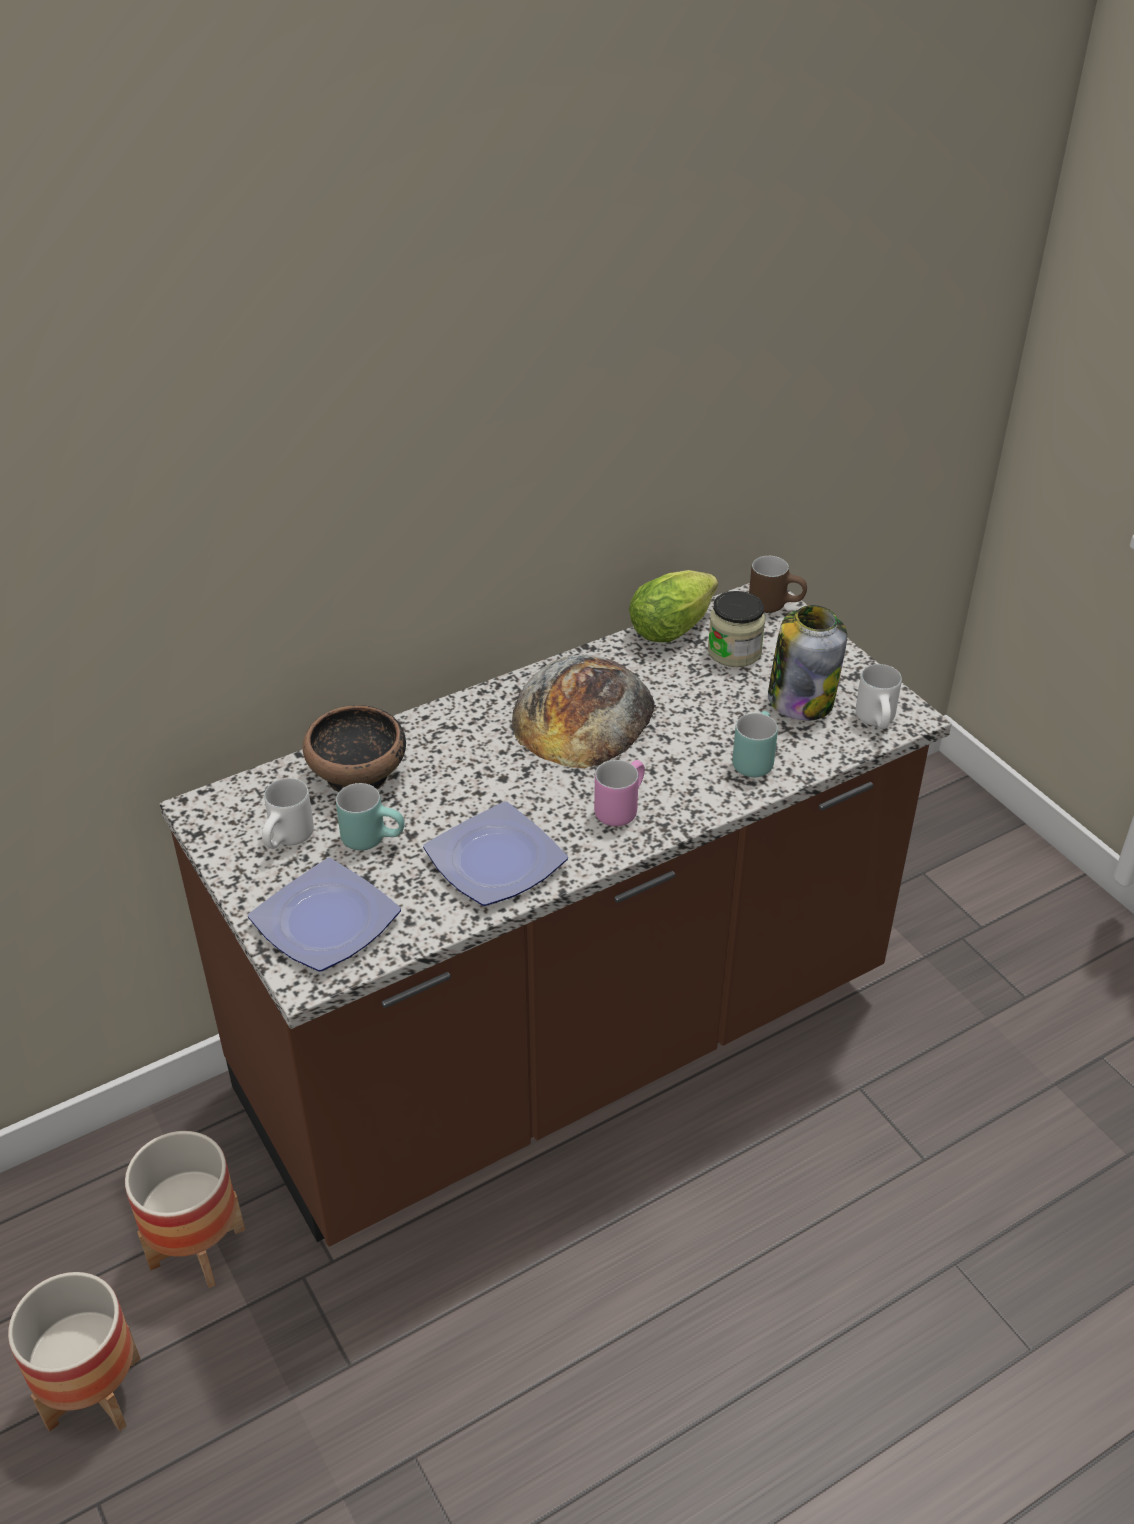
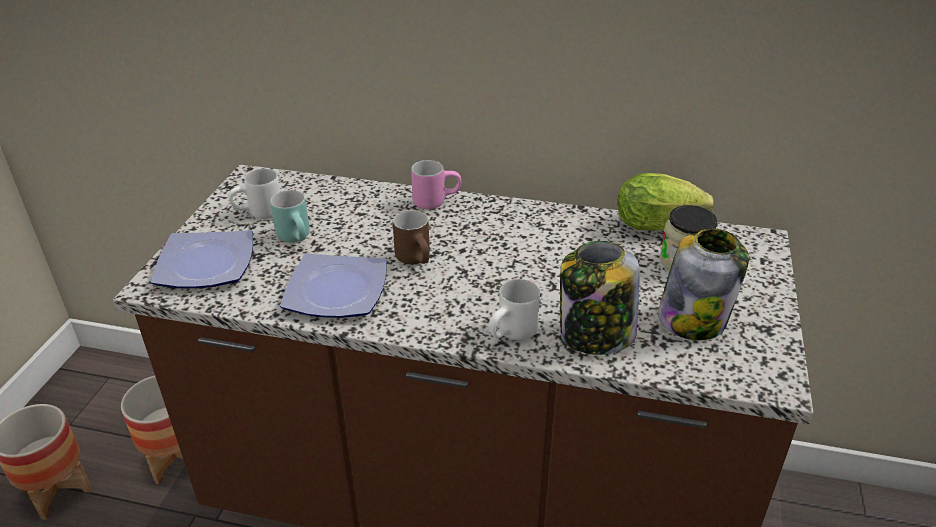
camera: 45 degrees right, 5 degrees down
(359, 774) = (344, 203): bowl -> none
(583, 713) = (520, 242): bread -> none
(619, 807) = (456, 308): pink mug -> pink mug (436, 201)
(752, 759) = (595, 335): turquoise mug -> jar
(775, 604) = (763, 249): brown mug -> brown mug (418, 260)
(879, 722) = (740, 372): white mug -> white mug (514, 335)

